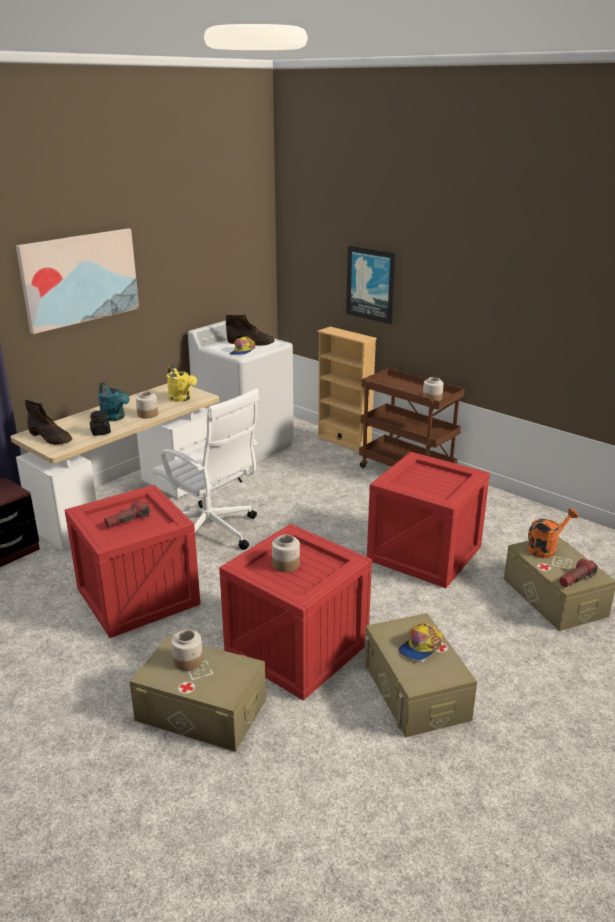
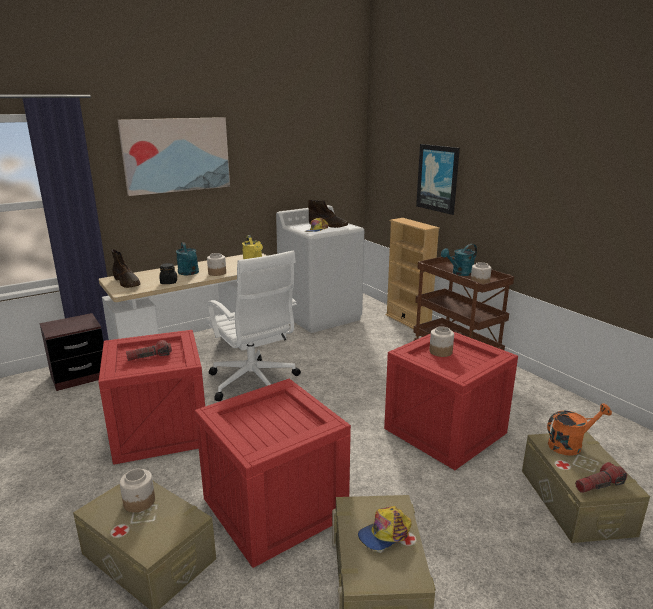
camera: 15 degrees right, 5 degrees down
(285, 564) = (262, 417): jar -> jar (440, 352)
(407, 389) = (459, 273): none -> turquoise watering can

